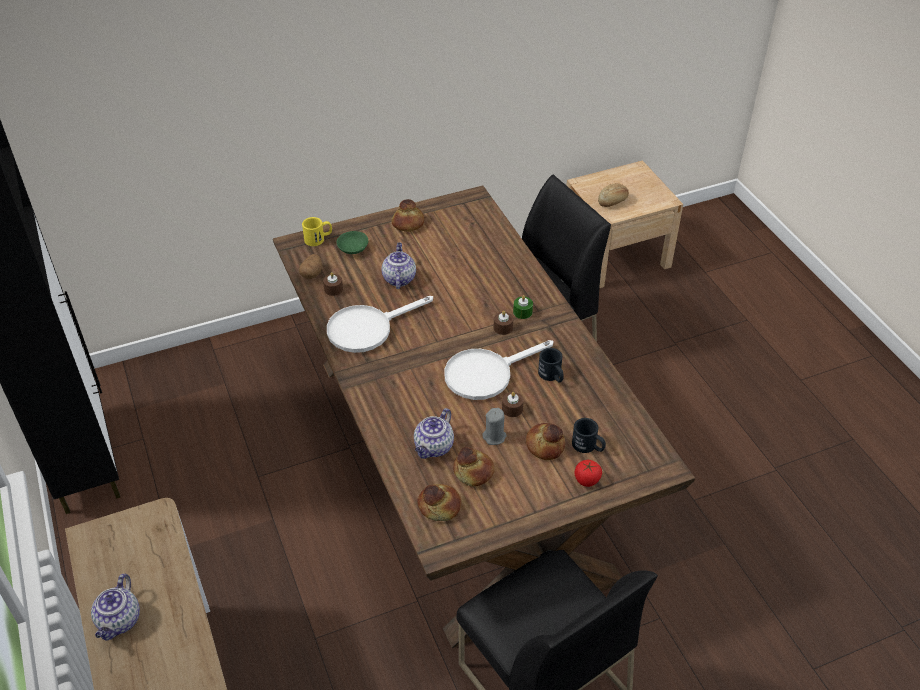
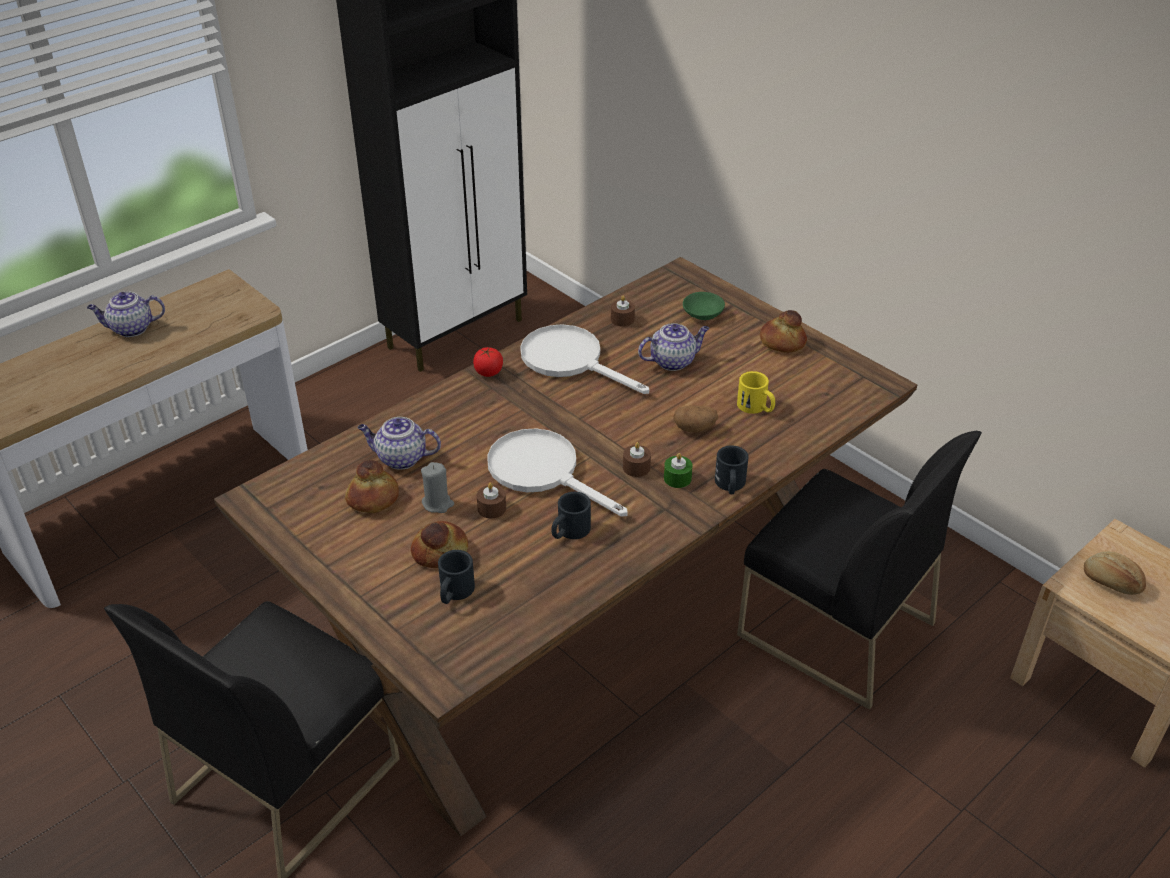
camera: 70 degrees right, 5 degrees down
(312, 274) = (638, 298): potato -> potato (695, 428)
(318, 239) = (702, 286): yellow mug -> yellow mug (756, 408)
(439, 507) = (311, 485): bread -> none
(540, 291) = (730, 485): none -> black mug
(587, 480) = (394, 603): tomato -> tomato (488, 372)

